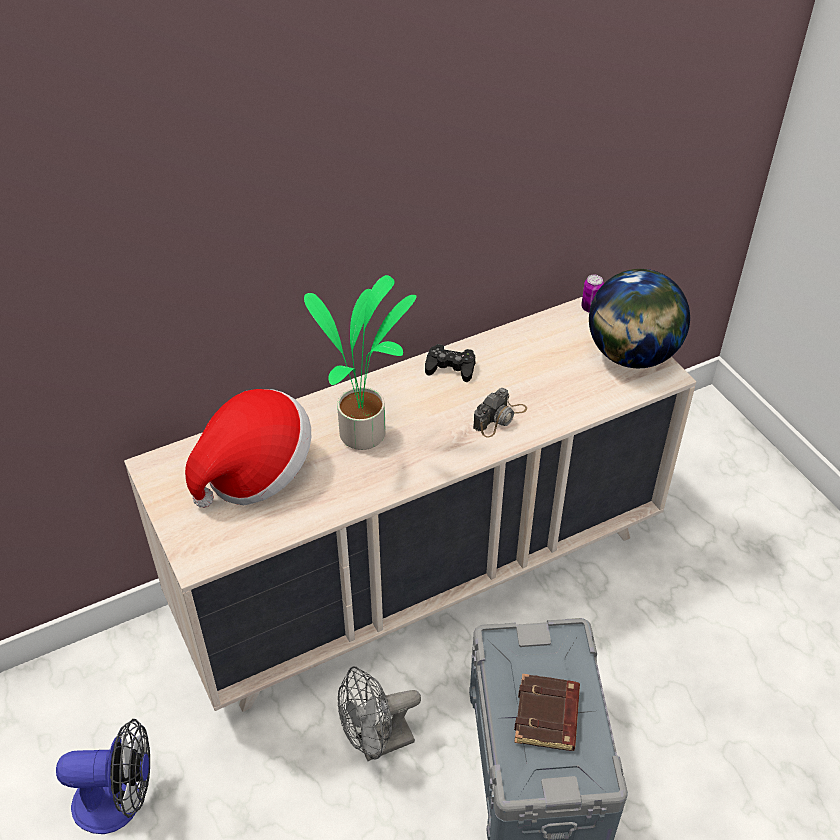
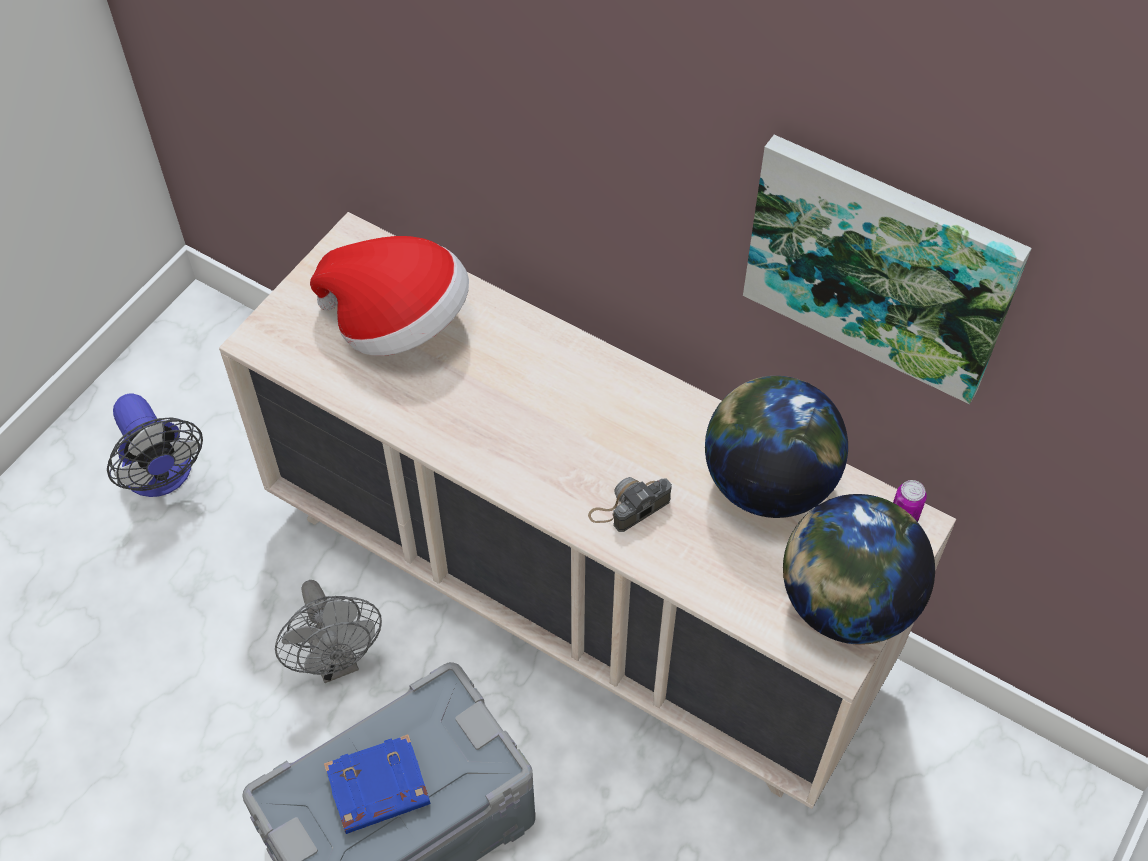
camera: 60 degrees right, 10 degrees up
(366, 434) = (515, 391): potted plant -> none
(377, 744) = (336, 661): grey fan -> grey fan turned 150 degrees counterclockwise
(450, 367) = (678, 419): black game controller -> none
(500, 418) = (630, 507): camera -> camera turned 135 degrees clockwise
(526, 350) = (768, 482): none -> globe
(532, 146) = (880, 266): none -> picture
(548, 716) = (377, 789): brown book -> blue book

